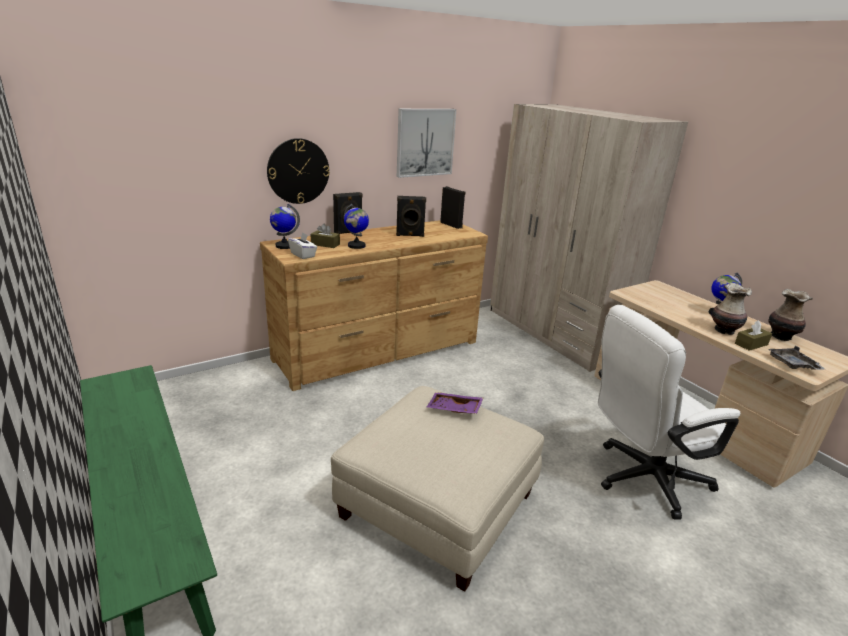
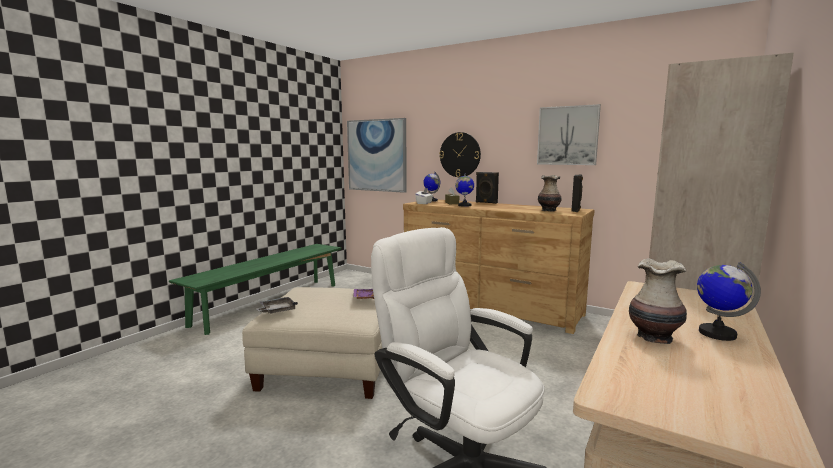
camera: 65 degrees right, 15 degrees down
(132, 182) = (376, 155): none -> picture
(410, 235) = (518, 208): black speaker -> none
(751, 344) = (642, 355): brown tissue box -> none
(780, 336) = (743, 380): vase -> vase (549, 210)
(792, 364) = (625, 385): grey tray -> grey tray (277, 310)

